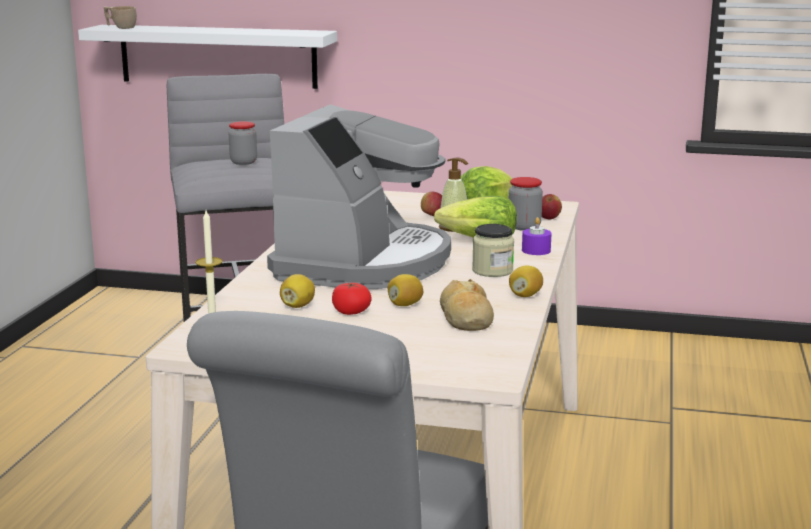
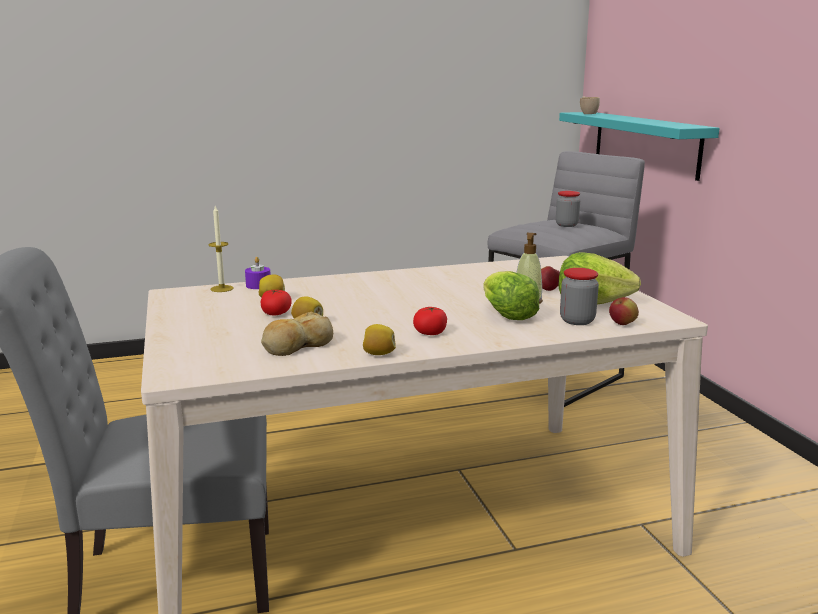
camera: 60 degrees right, 0 degrees up
(217, 56) = (645, 143): white shelf -> turquoise shelf
(364, 263) = (390, 296): coffee machine -> none
(492, 270) = (430, 332): jar -> tomato
(536, 250) = (513, 336): purple candle -> purple candle (258, 285)

